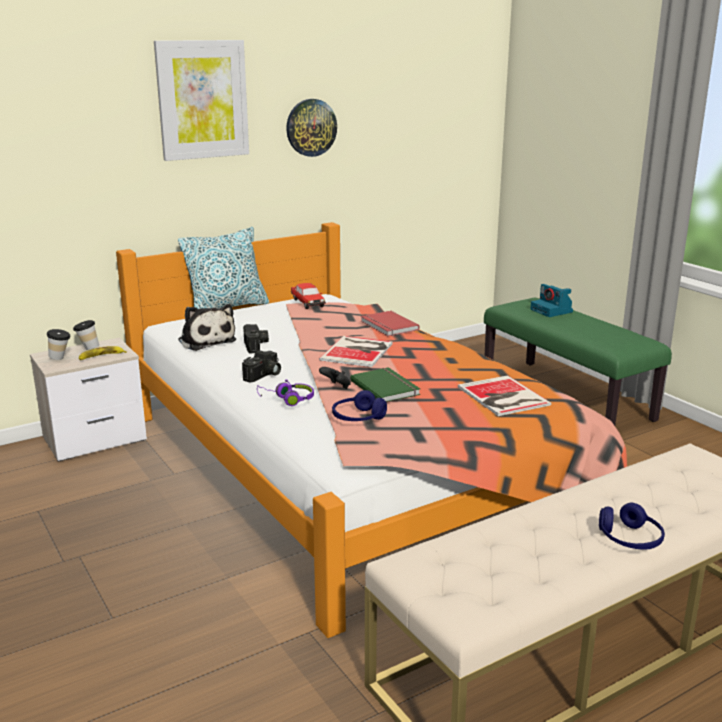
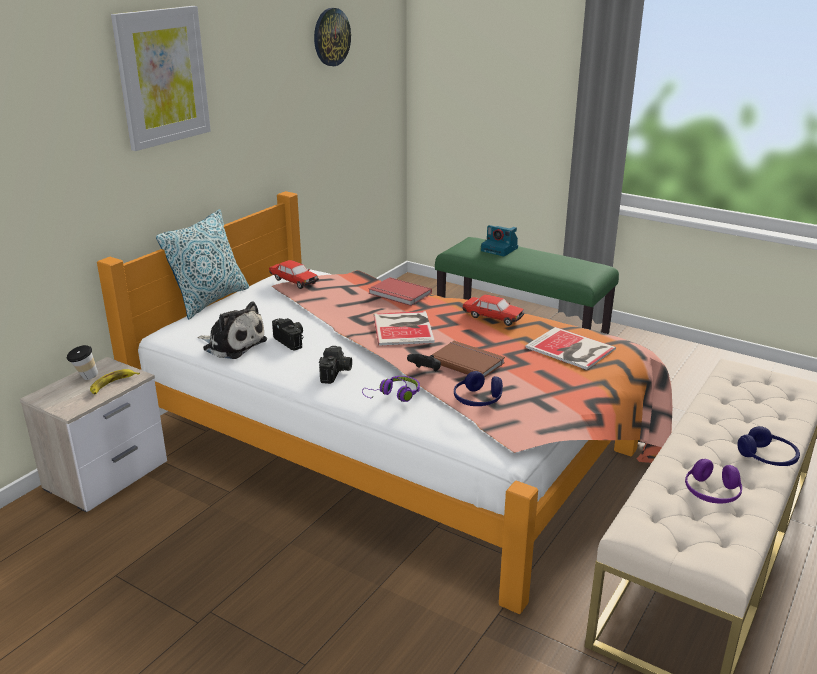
camera: 25 degrees left, 5 degrees up
(61, 358) = (66, 396): cup -> none
(311, 127) = (259, 94): wall clock -> wall clock (331, 37)
(386, 387) = (467, 361): green book -> brown book
(455, 358) = (492, 317): none -> toy car
(526, 553) = (711, 493): none -> purple headphones

